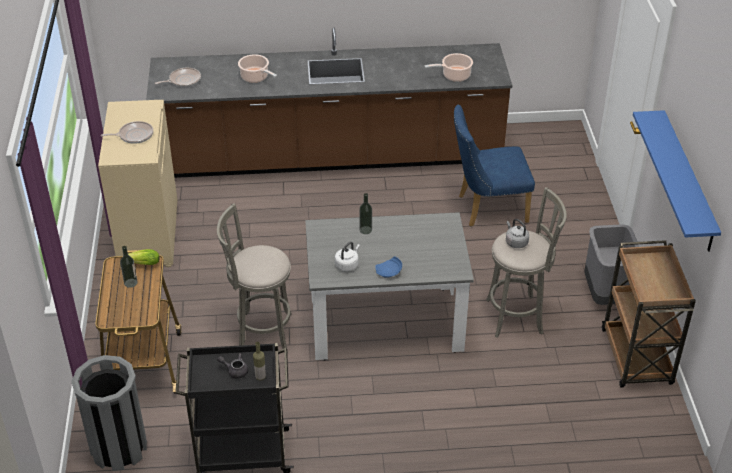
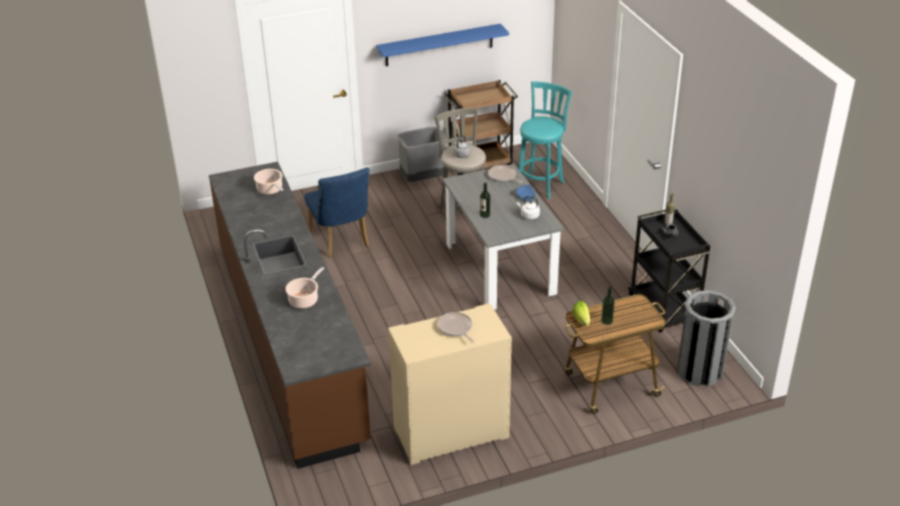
camera: 105 degrees left, 5 degrees down
(183, 80) = (324, 346): frying pan -> frying pan (503, 176)
(261, 332) = (542, 329): grey stool -> none
(569, 410) = (541, 184): none -> turquoise stool

